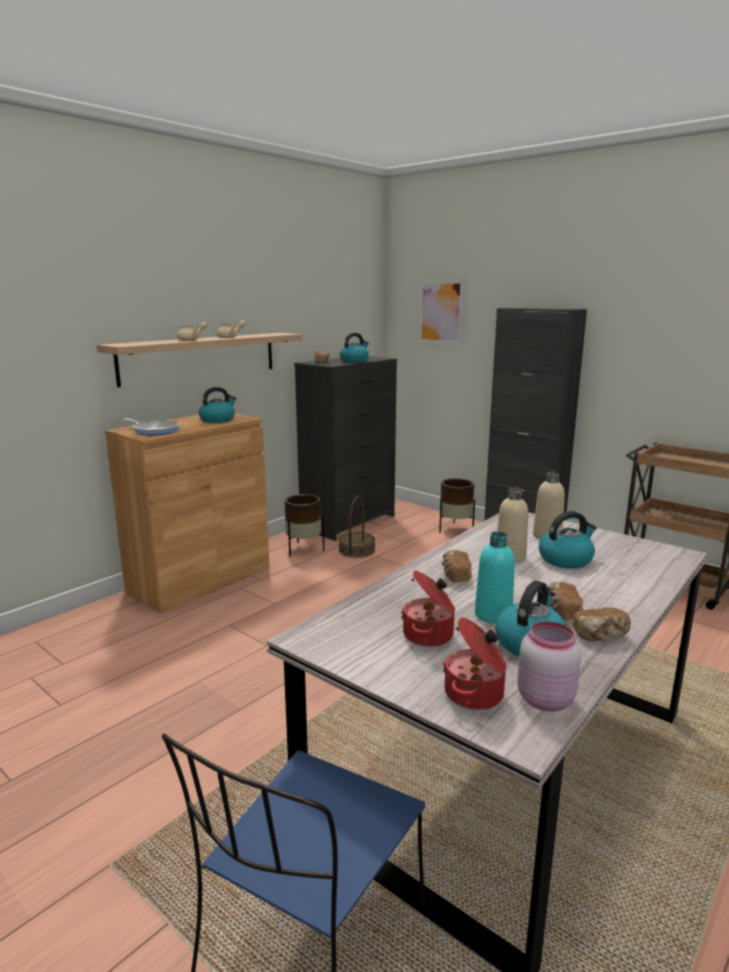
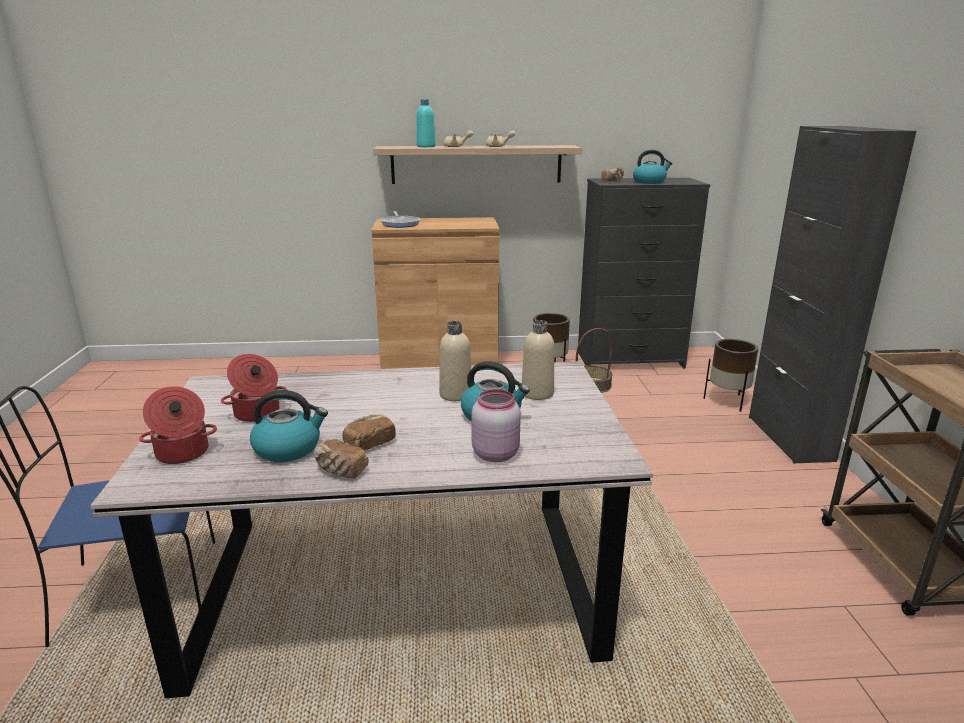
camera: 45 degrees right, 5 degrees up
(218, 420) = (463, 224): kettle -> none
(441, 312) = (785, 129): picture -> none
(455, 575) = (379, 389): bread -> none
(493, 615) = (323, 422): turquoise bottle -> turquoise bottle (426, 146)
(544, 698) = (200, 477): pink jar -> pink jar (496, 453)

